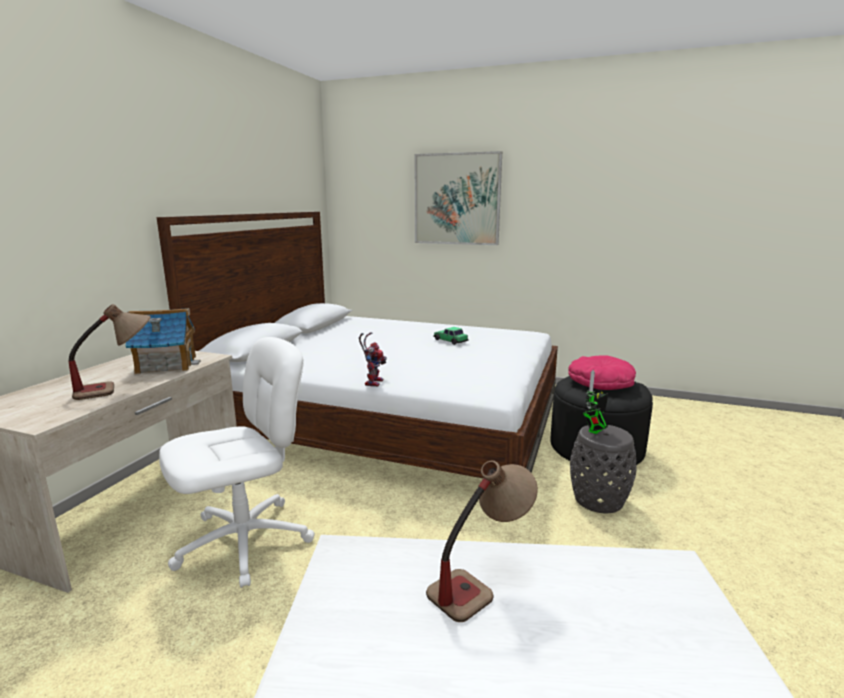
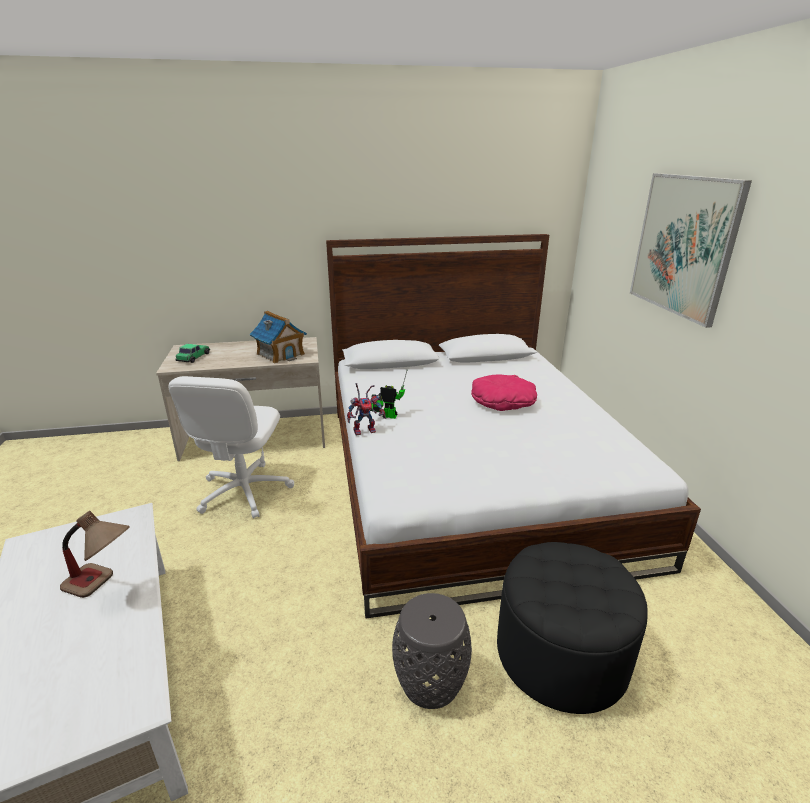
camera: 60 degrees right, 10 degrees up
(118, 388) = (229, 361): table lamp -> none
(245, 541) = (244, 491): white office chair -> white office chair turned 75 degrees clockwise
(450, 340) = (533, 428): toy car -> toy car (194, 357)
(594, 431) = (431, 605): toy robot -> toy robot (387, 416)
(600, 382) = (580, 577): pink pillow -> pink pillow (502, 401)

